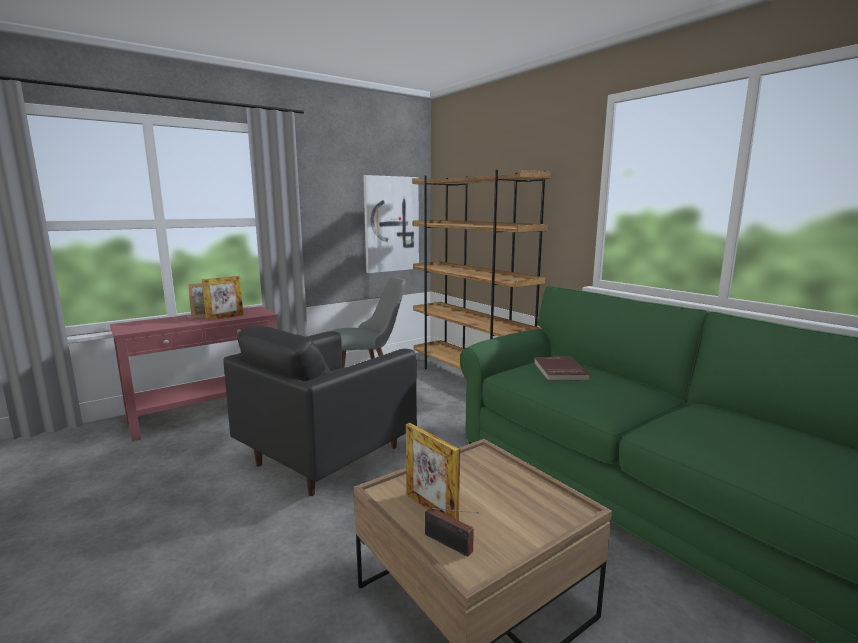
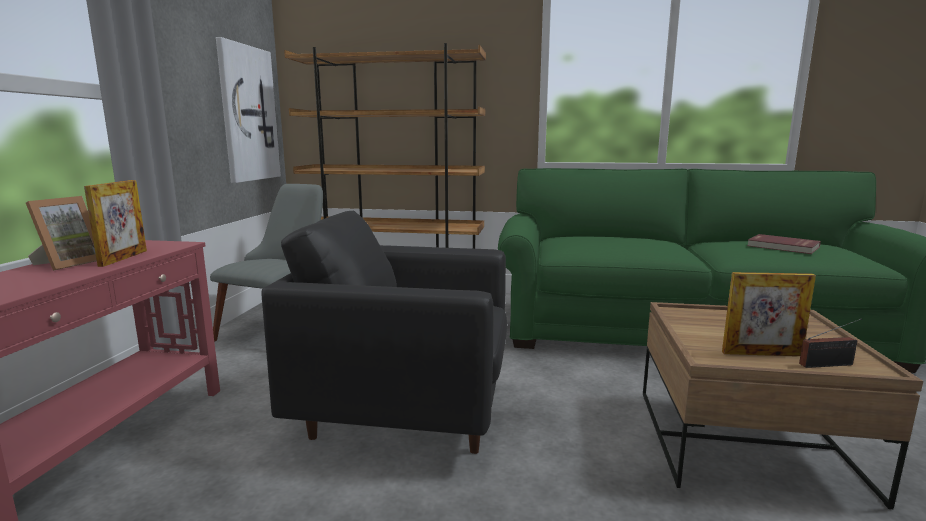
camera: 45 degrees left, 0 degrees up
(328, 456) = (406, 411): black armchair -> black armchair turned 105 degrees clockwise
(559, 371) = (595, 241): red book -> red book (782, 246)

